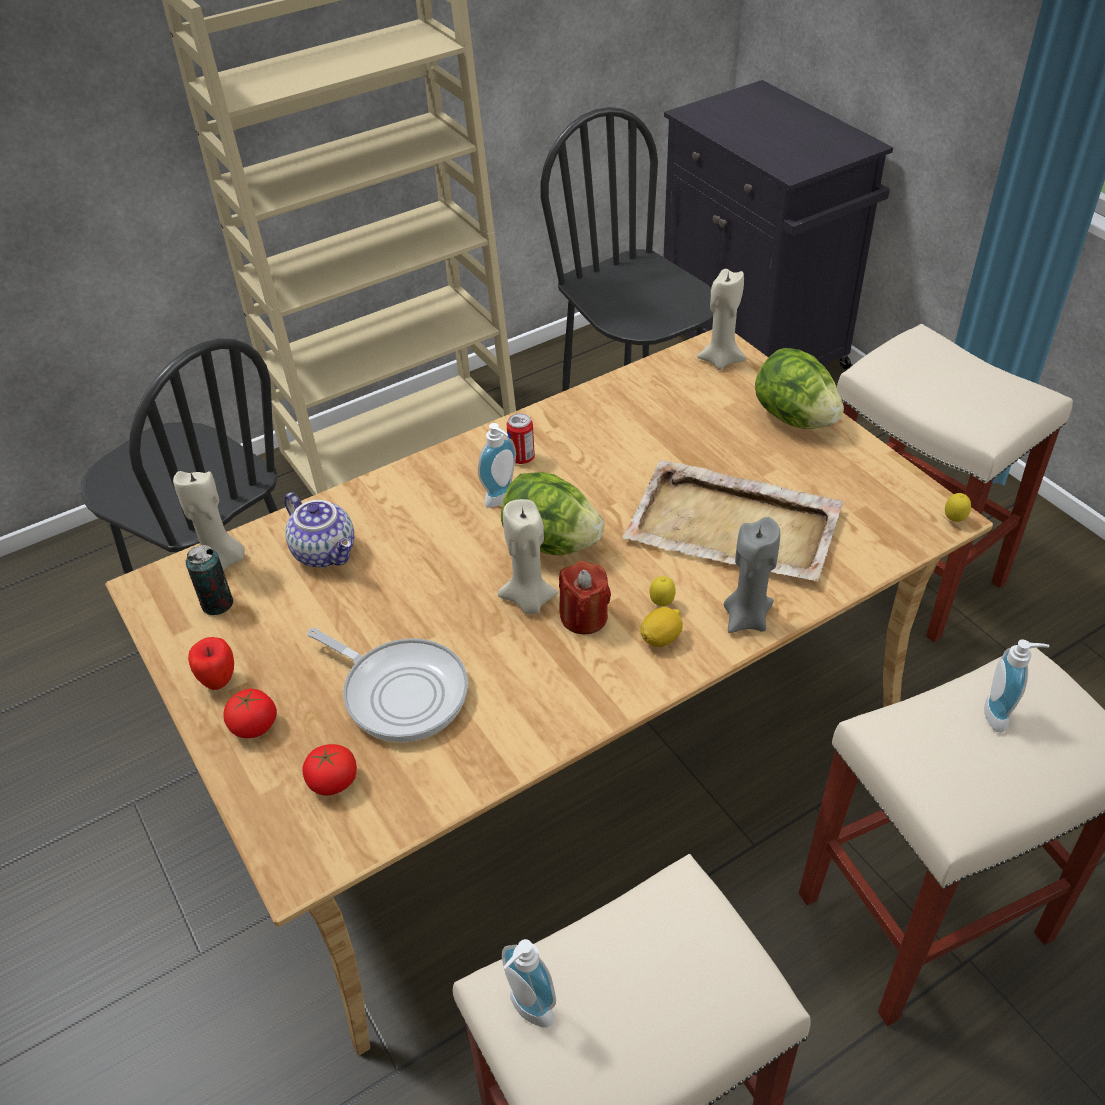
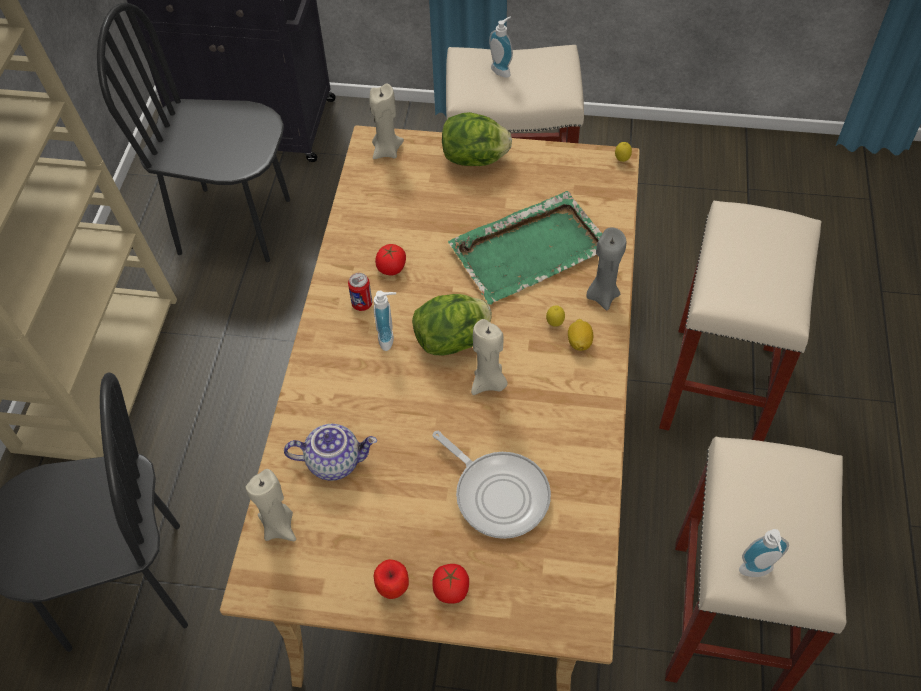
camera: 50 degrees left, 10 degrees up
(217, 604) = (318, 552): can -> none
(333, 782) = (536, 571): tomato -> tomato (391, 268)
(400, 691) = (498, 494): frying pan -> frying pan turned 60 degrees clockwise
(584, 617) = (528, 366): red candle -> none
(735, 527) = (531, 249): beige tray -> green tray
(1001, 715) = (749, 248): soap dispenser -> soap dispenser (502, 70)

